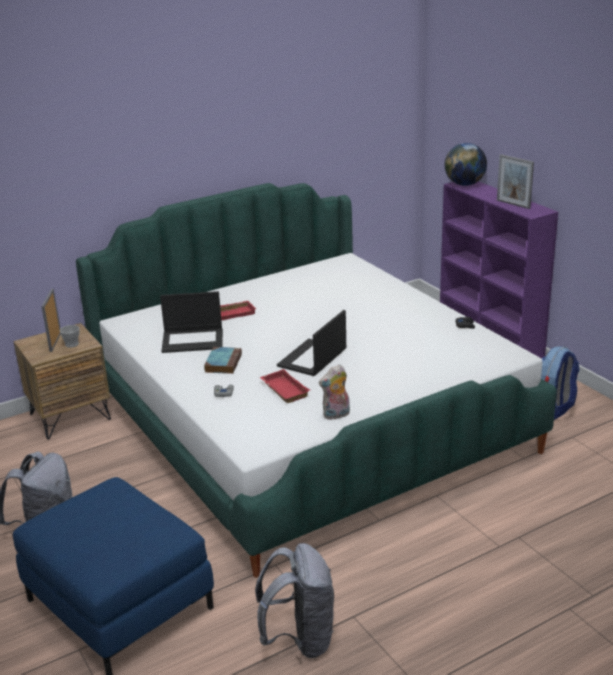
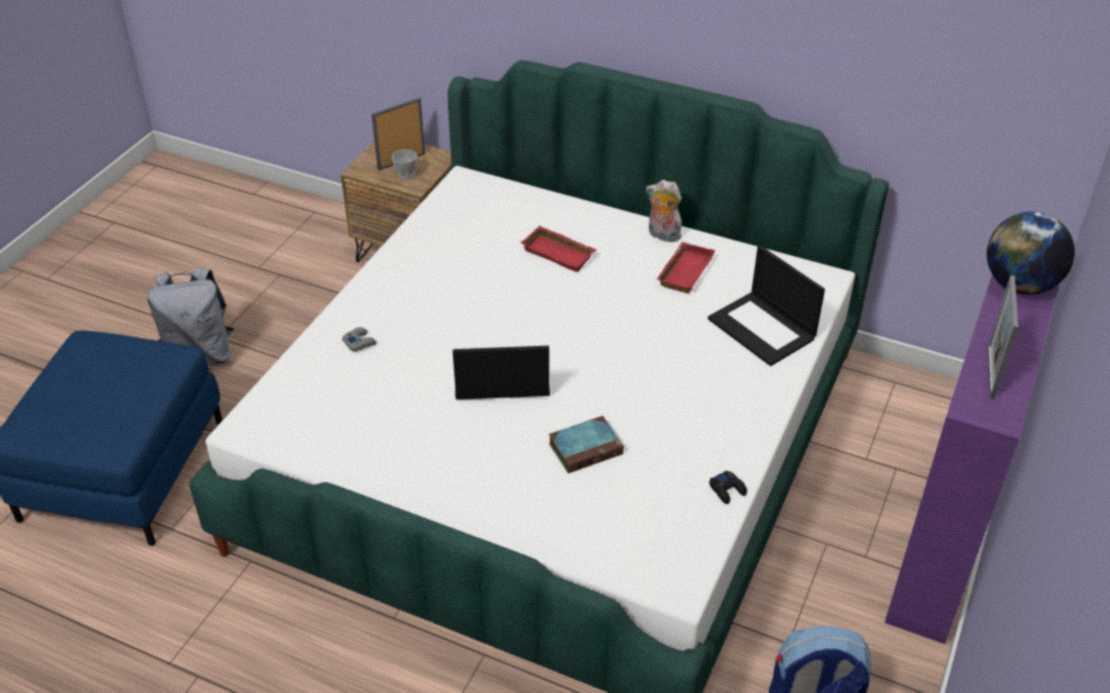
camera: 55 degrees right, 15 degrees up
(193, 340) = (466, 257): laptop -> laptop (763, 329)
(223, 363) = (430, 307): book -> book (586, 447)
(283, 390) = (401, 388): red tray -> red tray (684, 271)
(300, 639) = (137, 645): grey backpack -> none
(336, 415) = (372, 463): plush toy -> plush toy (662, 235)

